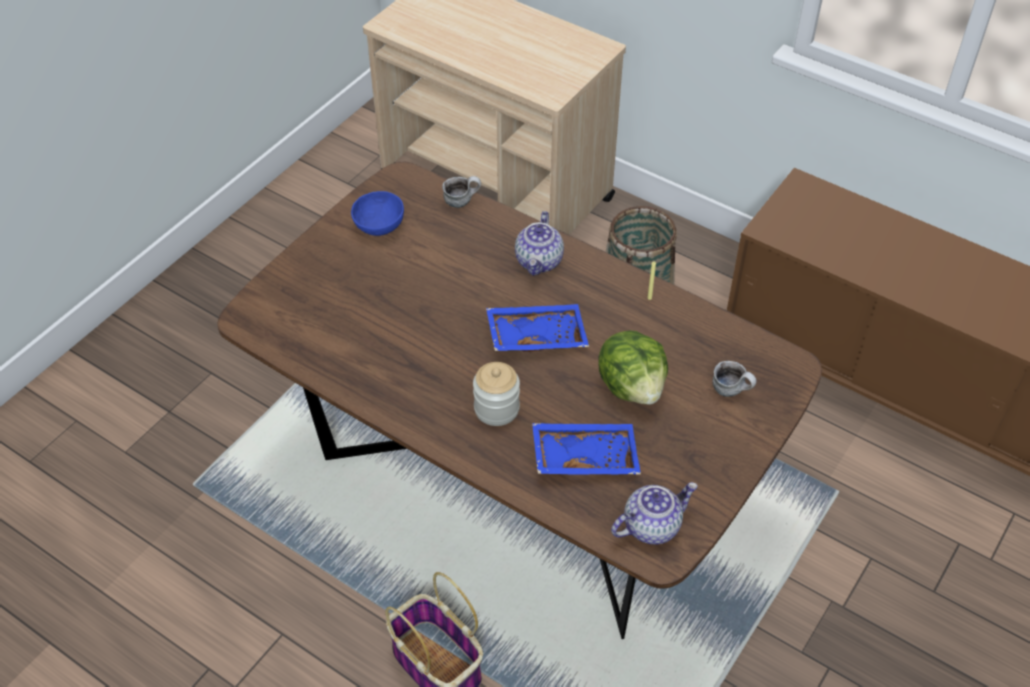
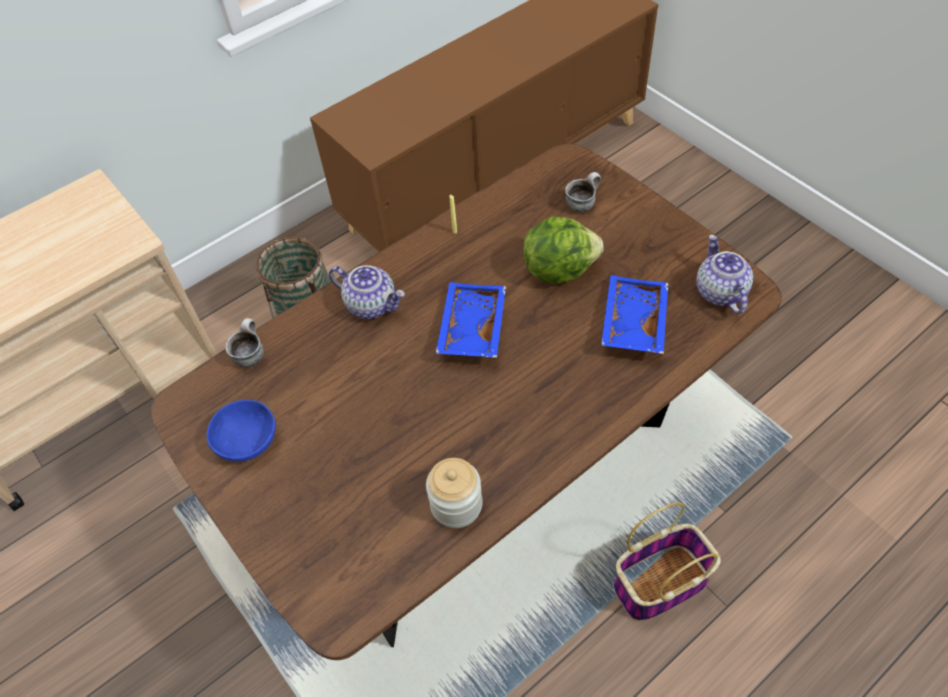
camera: 70 degrees left, 5 degrees up
(496, 409) = (556, 380): jar -> jar (456, 505)

